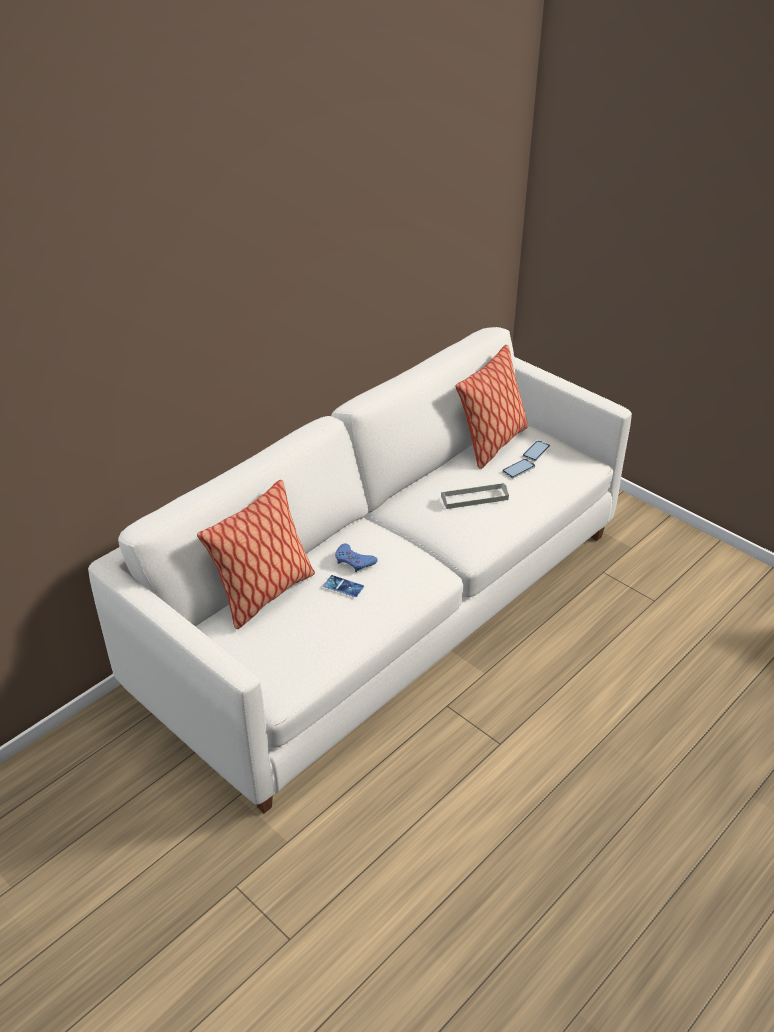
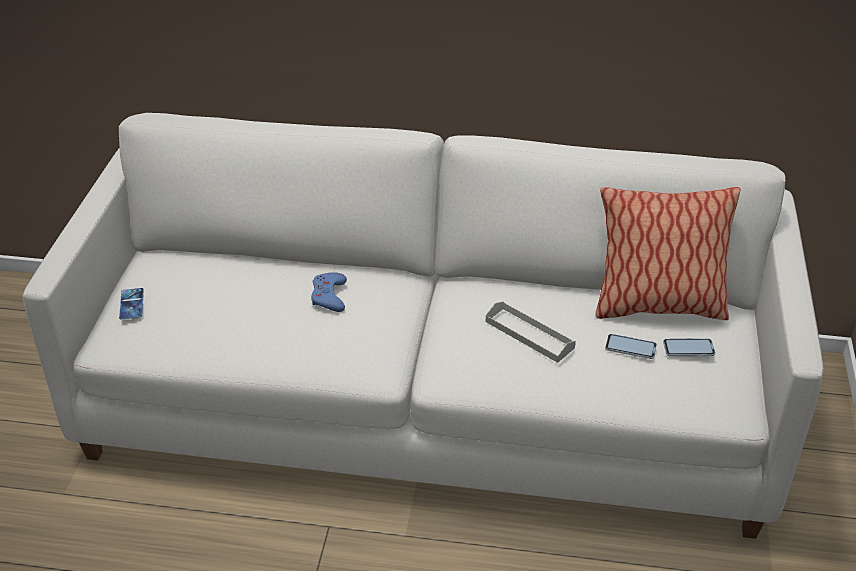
camera: 55 degrees right, 0 degrees up
(264, 594) = (232, 265): pillow -> none
(343, 586) = (283, 307): phone -> phone (131, 304)

